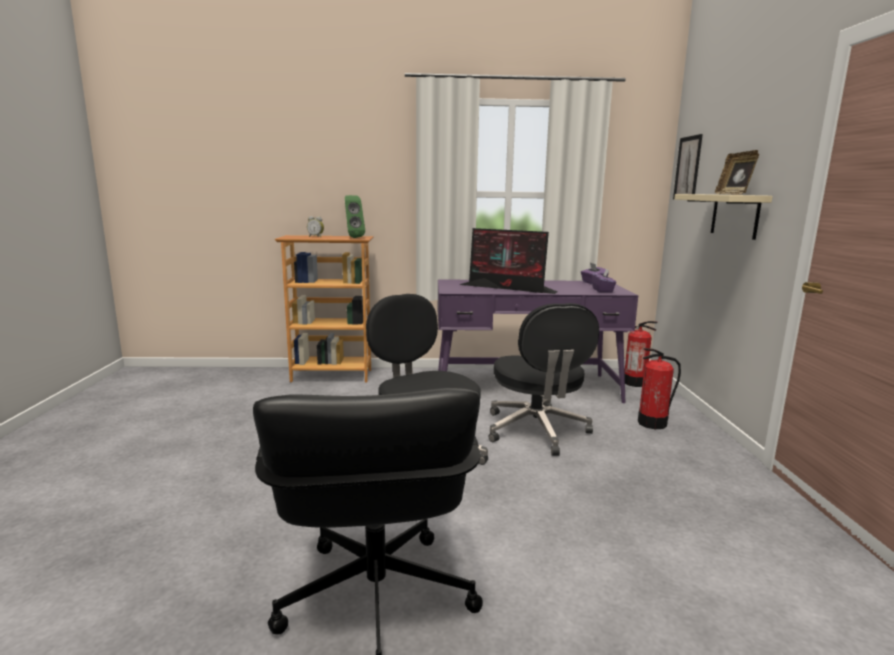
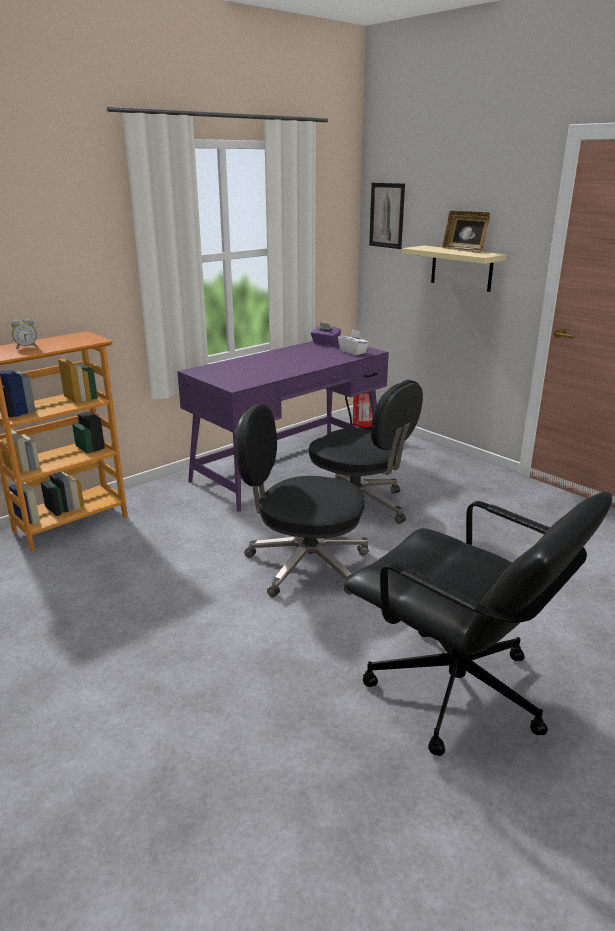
camera: 40 degrees left, 10 degrees up
(353, 237) = (78, 340): green speaker -> none
(508, 288) = (275, 368): monitor -> none
(602, 290) = (353, 352): purple tissue box -> white tissue box
(652, 423) = (423, 466): fire extinguisher -> none

